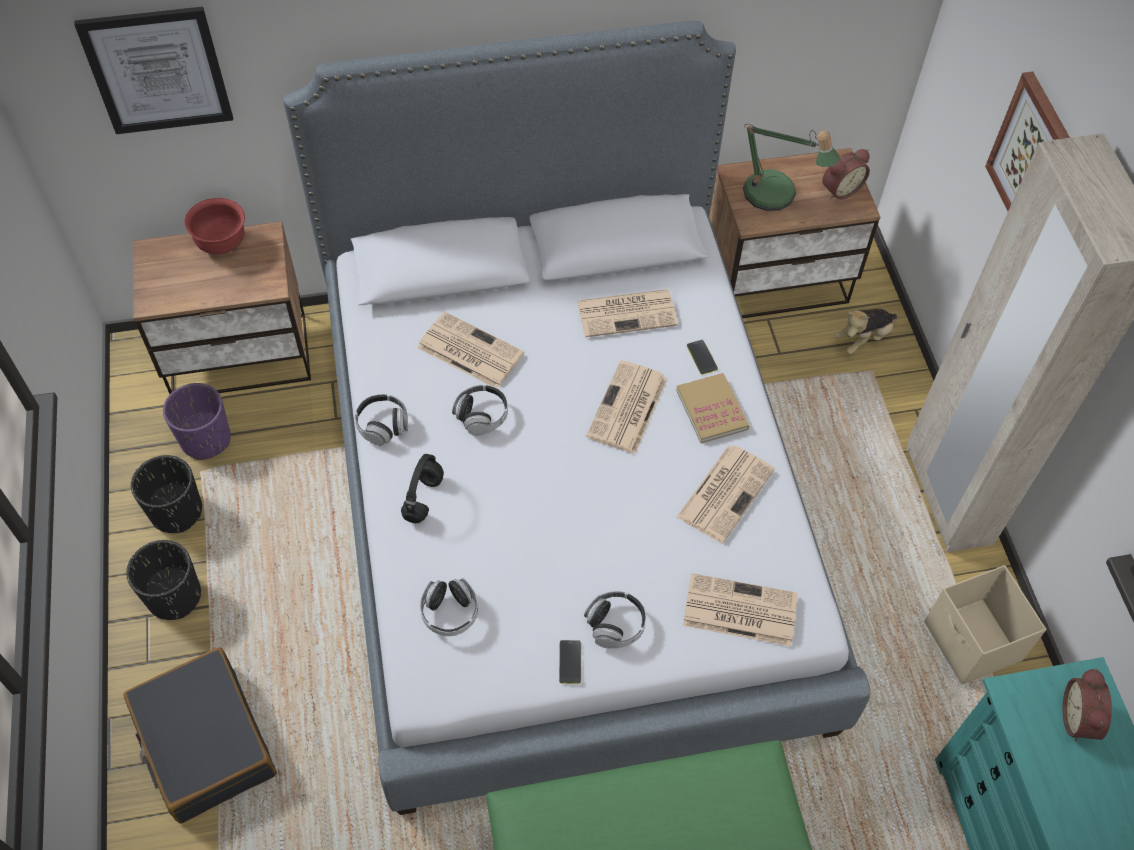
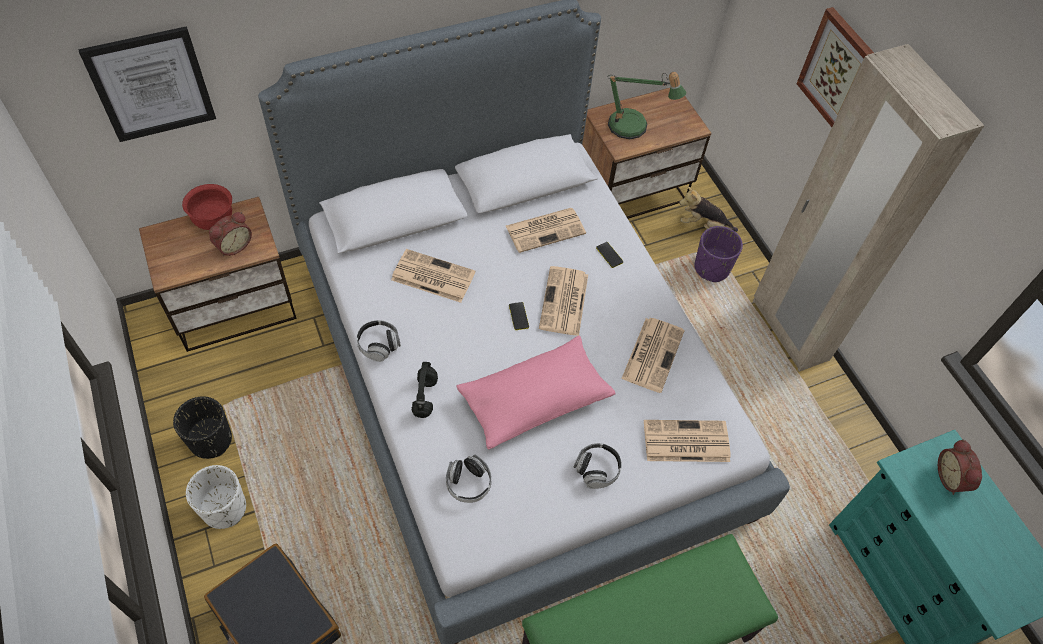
camera: 15 degrees left, 0 degrees up
(174, 596) = (224, 508): black planter -> white planter
(206, 439) = (222, 378): purple planter -> purple planter (711, 268)
(481, 416) = (454, 325): headphones -> none
(558, 525) = (534, 400): none -> pink pillow
(570, 662) = (570, 505): phone -> phone (518, 316)
(711, 410) = (626, 293): book -> none
(840, 189) = (677, 116): alarm clock -> alarm clock (233, 245)
(863, 338) = (703, 225): plush toy -> plush toy turned 60 degrees clockwise
(972, 643) = (832, 434): beige storage box -> none

